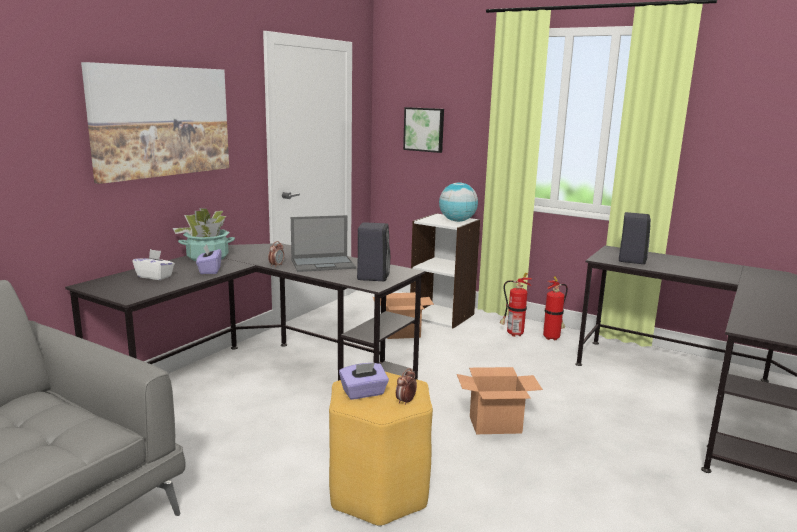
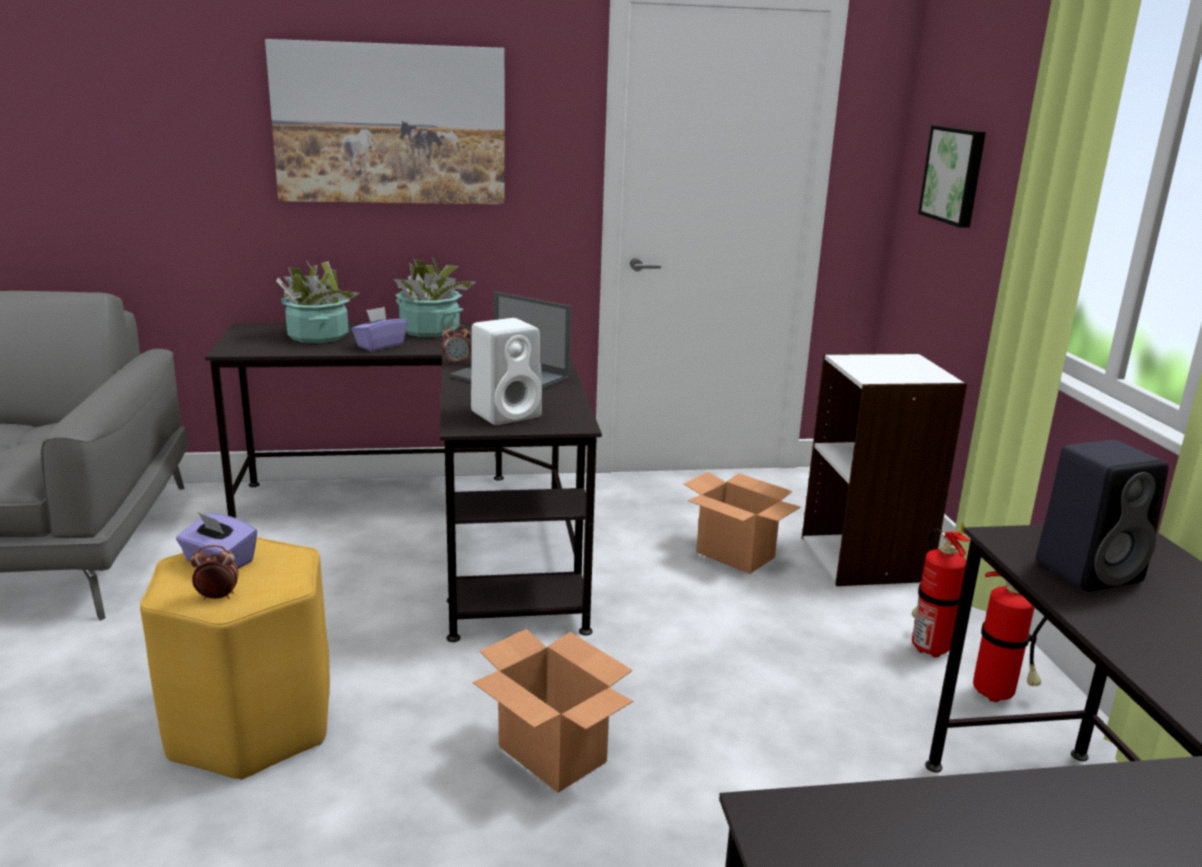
camera: 50 degrees right, 5 degrees up
(155, 276) = (317, 336): white tissue box -> potted plant
(373, 276) = (507, 414): black speaker -> white speaker
(457, 221) = (905, 375): globe -> none

